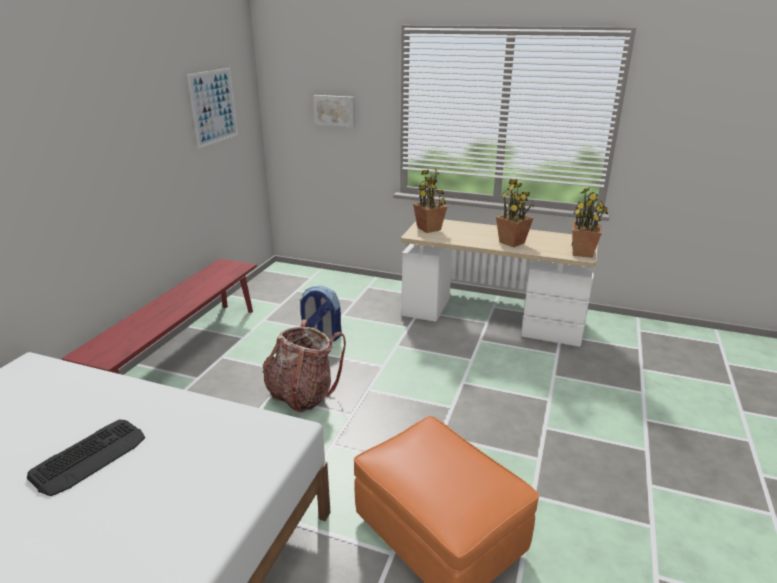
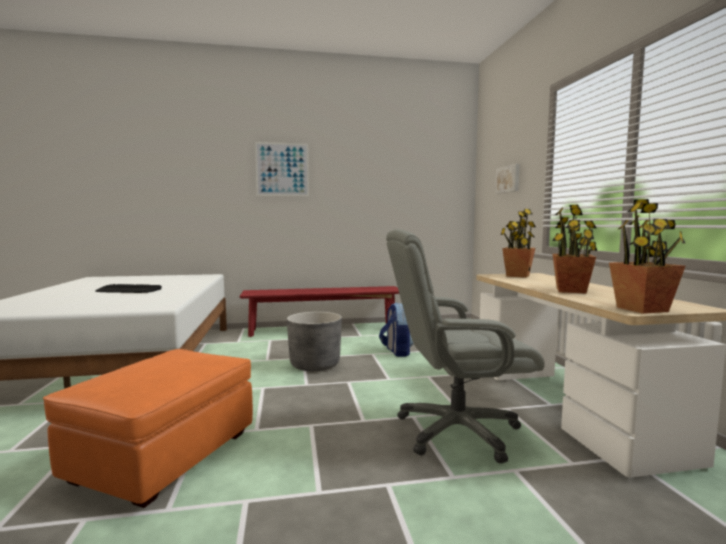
camera: 60 degrees right, 20 degrees down
(213, 107) = (416, 177): picture -> picture (282, 169)
(302, 394) = (315, 365): backpack -> grey planter
(497, 374) = (456, 431): none -> grey office chair

